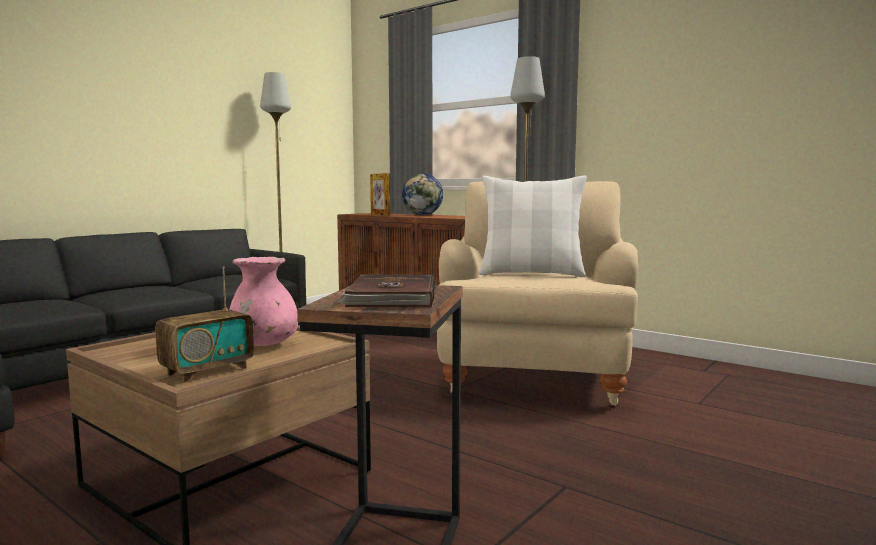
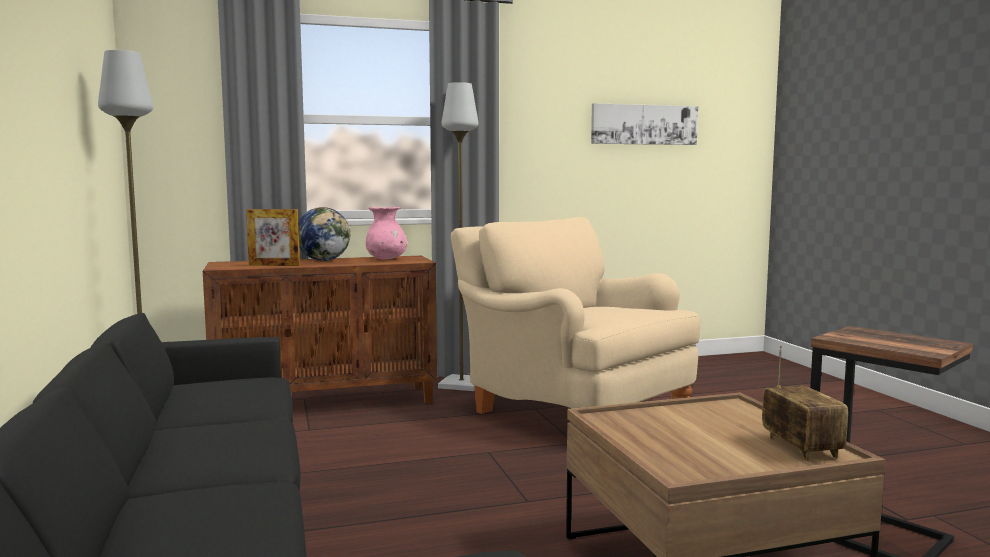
camera: 55 degrees left, 0 degrees up
(264, 345) = (713, 422): pink vase -> pink vase (386, 259)
(390, 297) = (898, 340): brown book -> none
(531, 274) = (608, 312): white pillow -> none
(767, 71) = (644, 124): none -> picture

